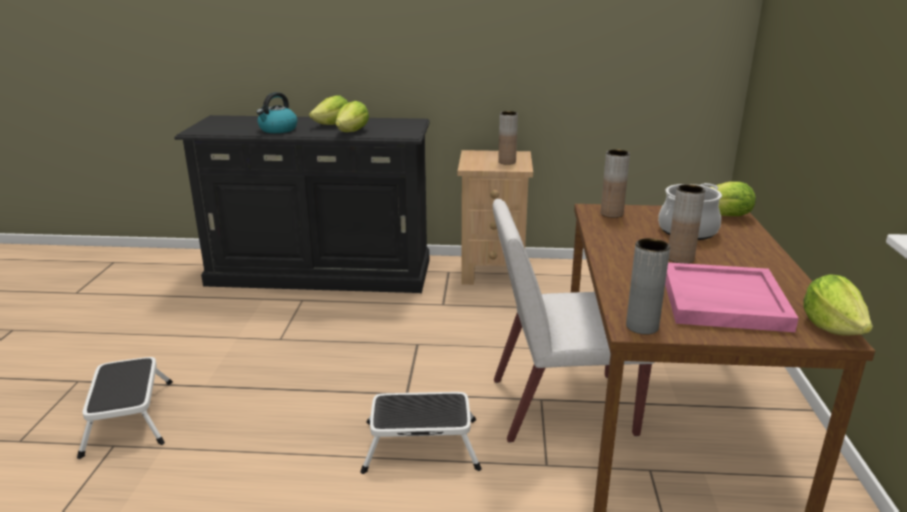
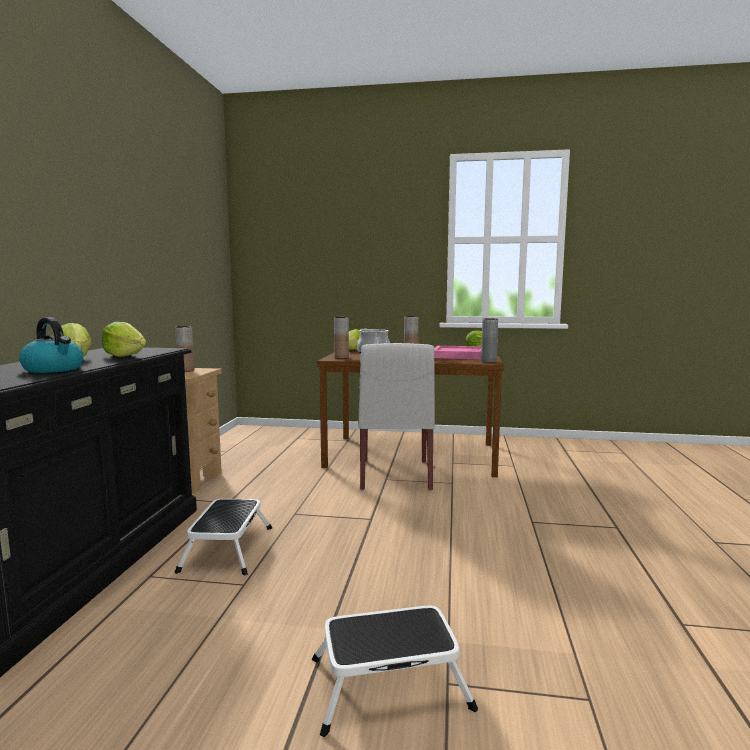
camera: 85 degrees left, 15 degrees down
(421, 445) = (436, 515): black step ladder -> black step ladder (228, 548)

